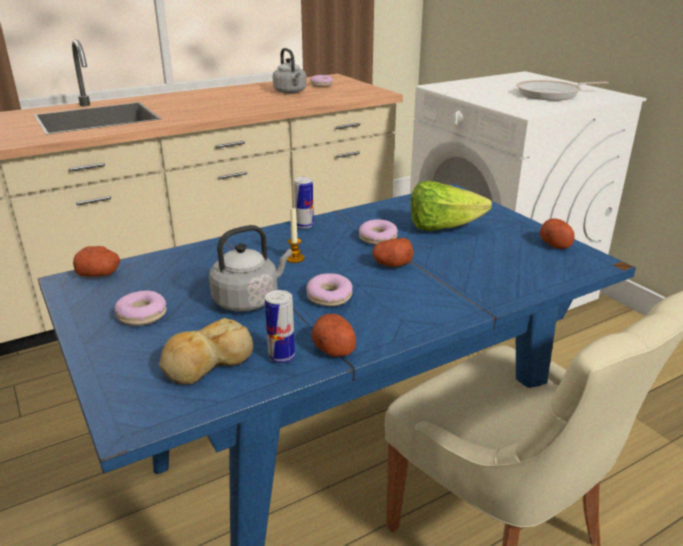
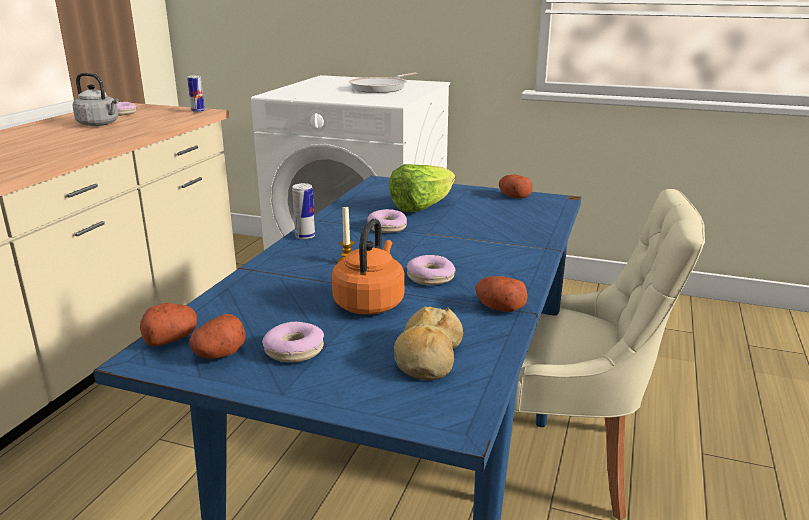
camera: 40 degrees left, 5 degrees down
(249, 300) = (370, 303): grey kettle -> orange kettle
(281, 357) = (476, 328): can -> can (198, 111)
(392, 264) = (433, 241): potato -> potato (220, 354)

